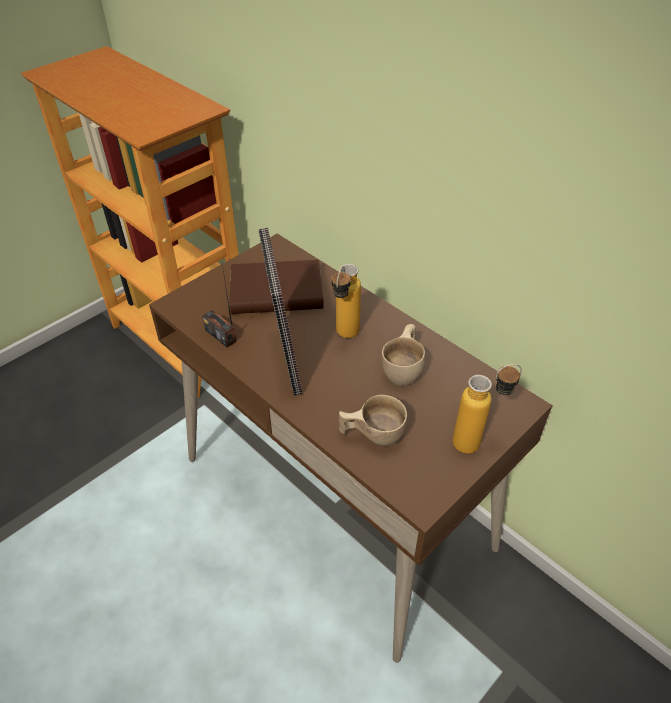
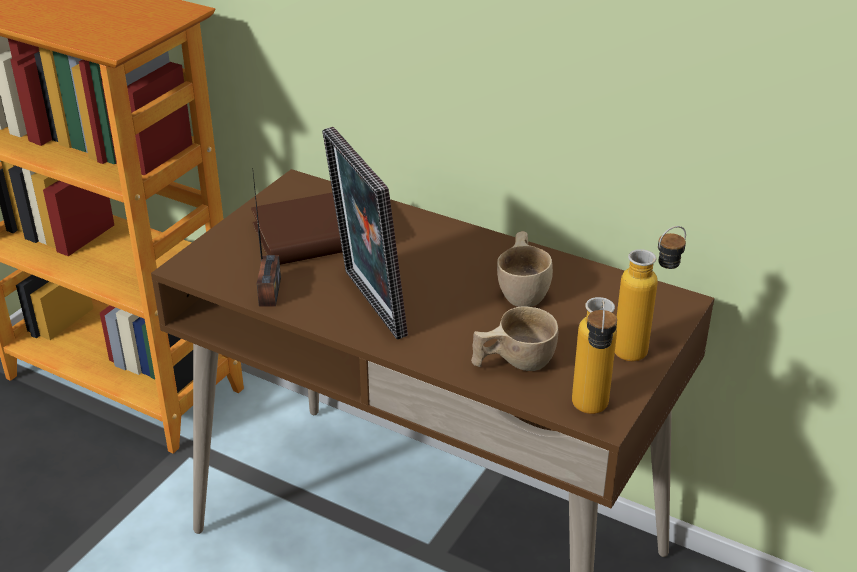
camera: 15 degrees left, 10 degrees down
(221, 335) = (269, 291): radio -> radio turned 120 degrees counterclockwise
(344, 337) = (433, 269): bottle -> bottle (590, 414)

